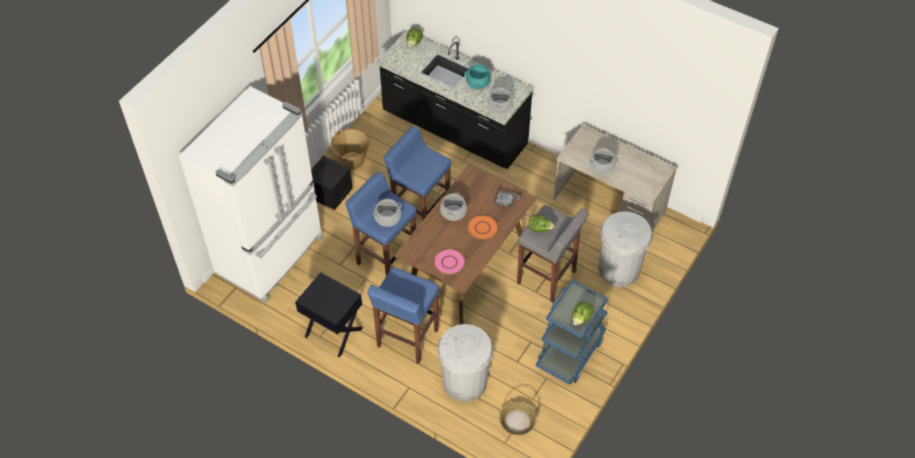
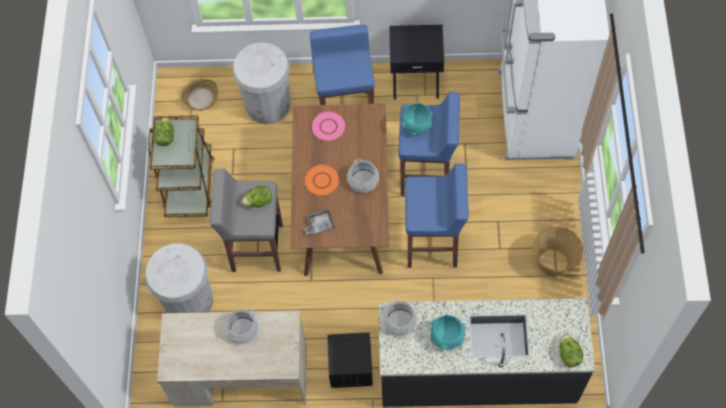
camera: 150 degrees right, 10 degrees up
(329, 193) = (541, 210): crate -> crate (351, 366)
(387, 218) = (417, 125): cooking pot -> turquoise bowl
(570, 352) = (189, 185): blue cart -> brown cart

